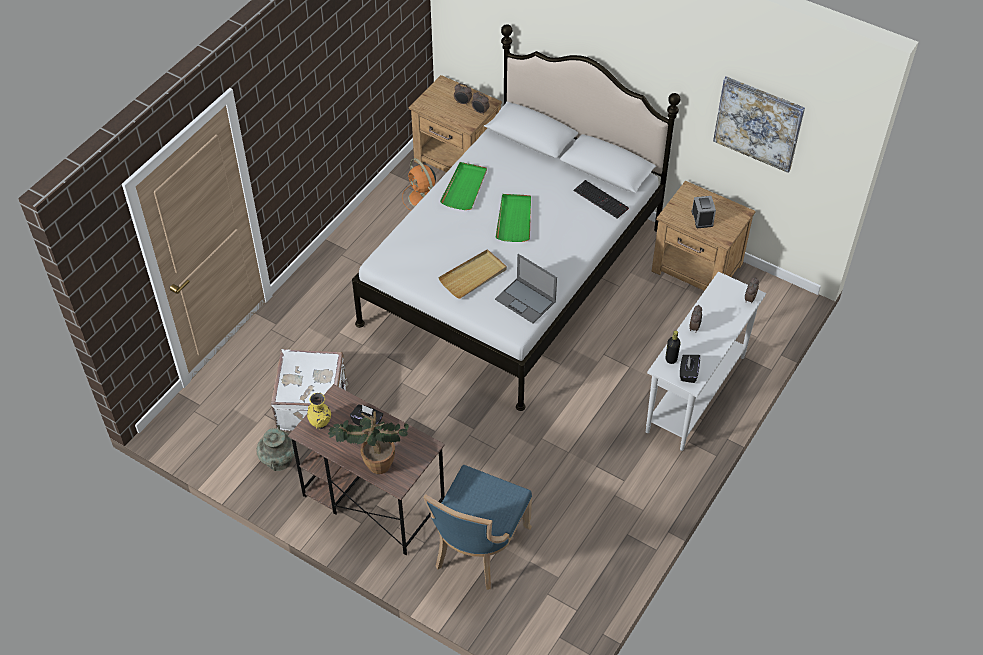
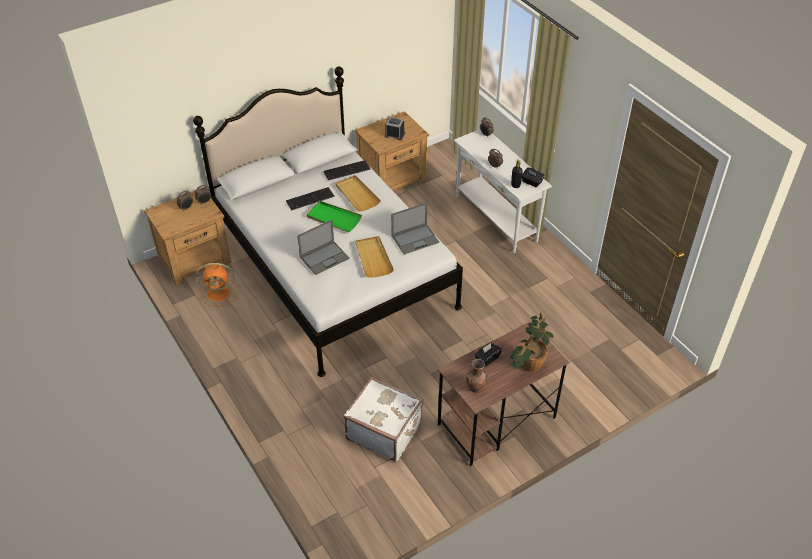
camera: 65 degrees left, 5 degrees down
(279, 459) = (426, 471): turquoise vase -> none
(321, 425) = (475, 388): yellow vase -> brown vase
(448, 235) = (325, 257): none -> laptop
(465, 188) = (281, 233): green tray -> none
(478, 549) = (568, 374): blue chair -> none
(535, 188) = (310, 198): none -> keyboard
(565, 224) = (357, 195): none -> beige tray
(758, 123) = (392, 45): picture -> none

